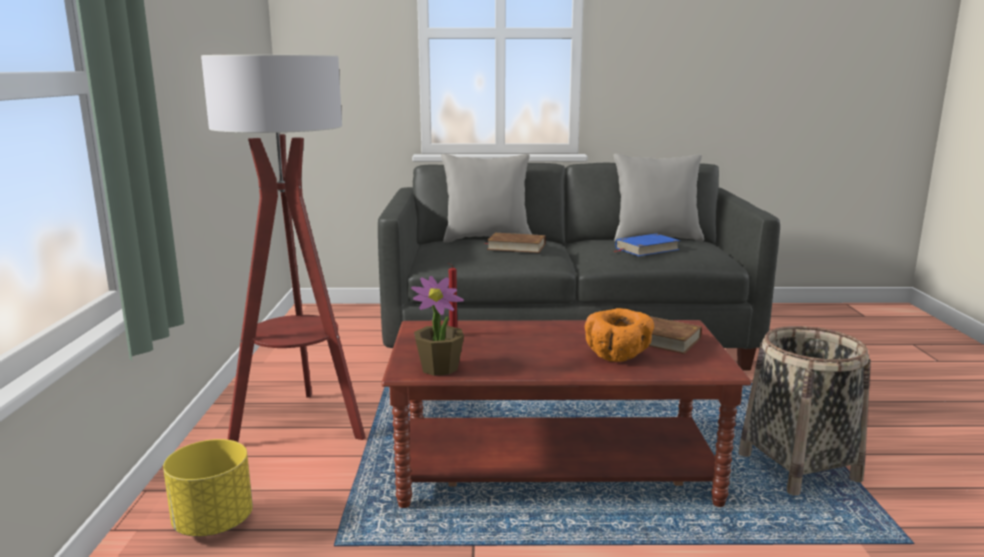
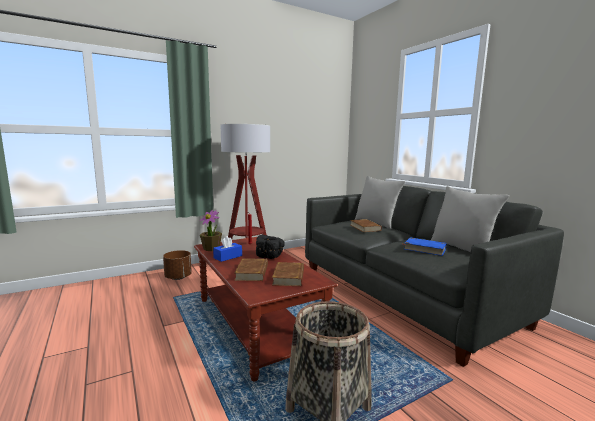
camera: 60 degrees right, 5 degrees down
(213, 522) = (178, 277): yellow planter -> brown planter
(513, 362) = (228, 257): none -> blue tissue box
(545, 333) = (269, 256): none -> black bowl
(617, 356) = (252, 272): orange bowl -> brown book

